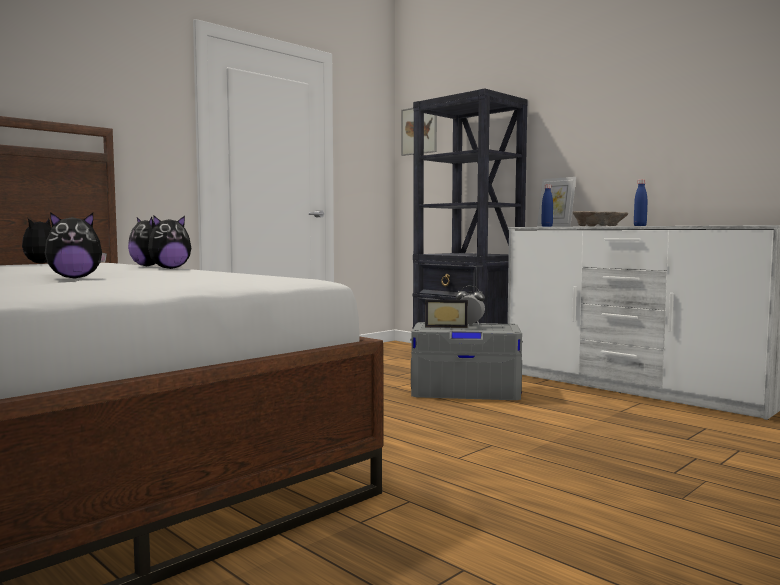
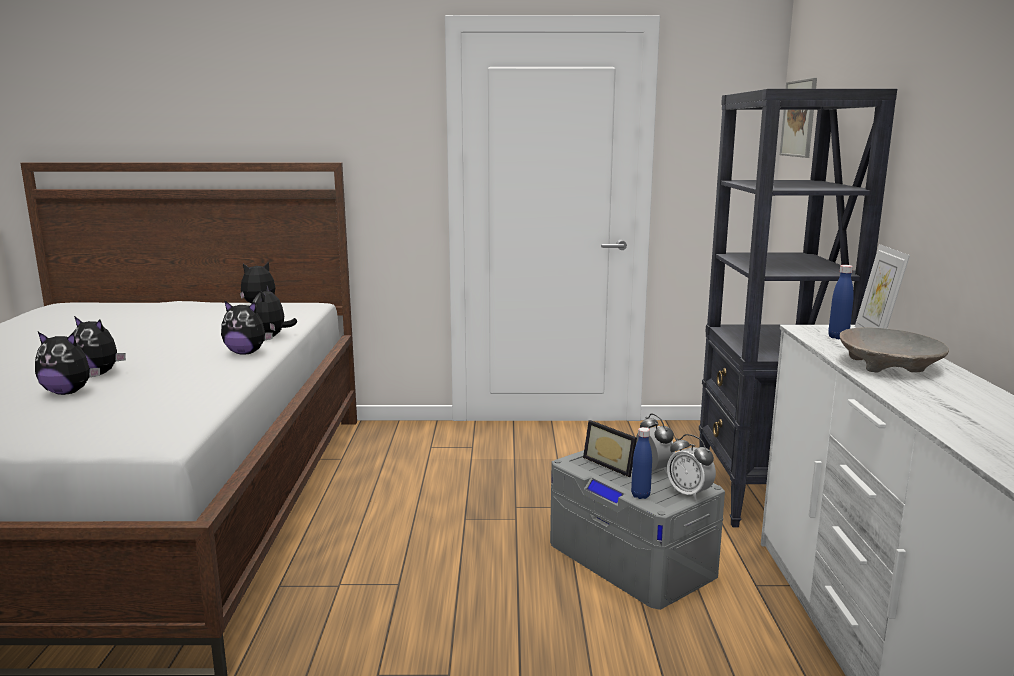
camera: 45 degrees right, 10 degrees up
(106, 279) = (68, 392): none -> plush toy
(508, 326) = (689, 493): none -> alarm clock
(640, 226) = (935, 391): blue bottle -> blue bottle (640, 495)

